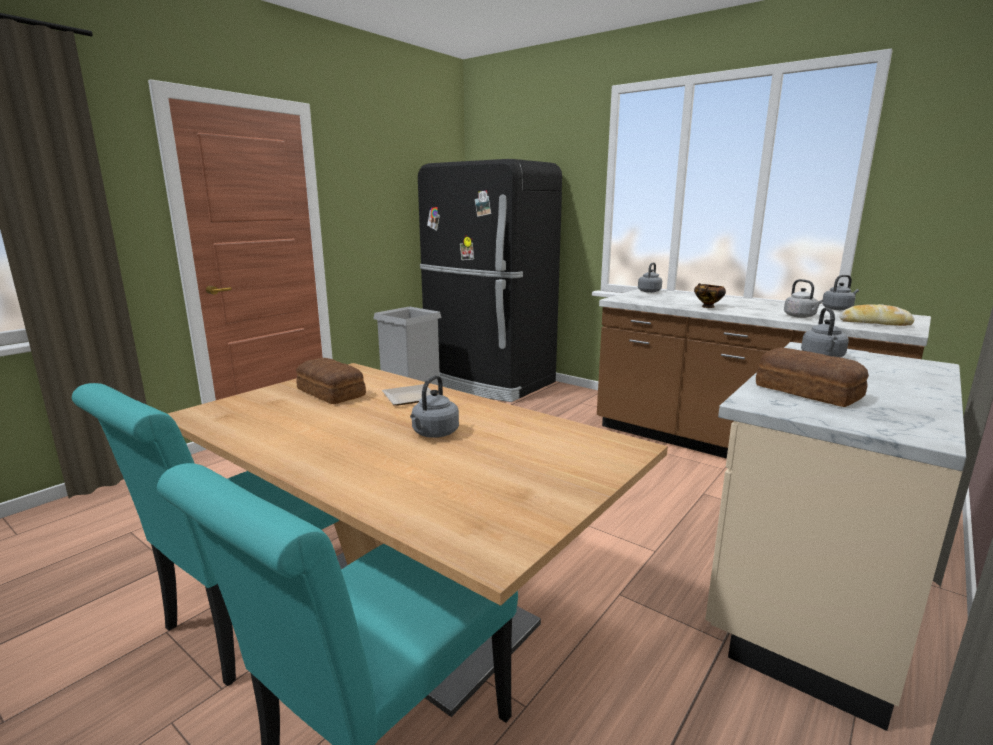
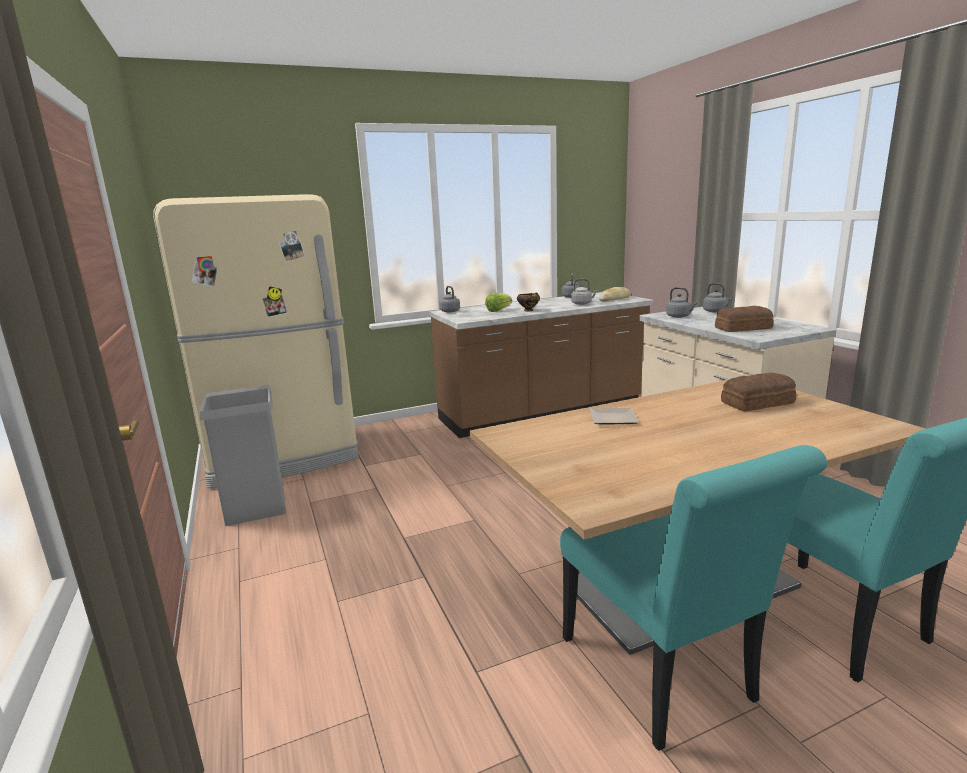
camera: 60 degrees left, 0 degrees up
(330, 393) = (573, 444): bread -> bread (759, 403)
(434, 433) = (705, 420): grey kettle -> grey kettle (716, 311)
(487, 382) = (284, 457): black fridge -> beige fridge
(685, 300) = (498, 310): none -> lettuce

